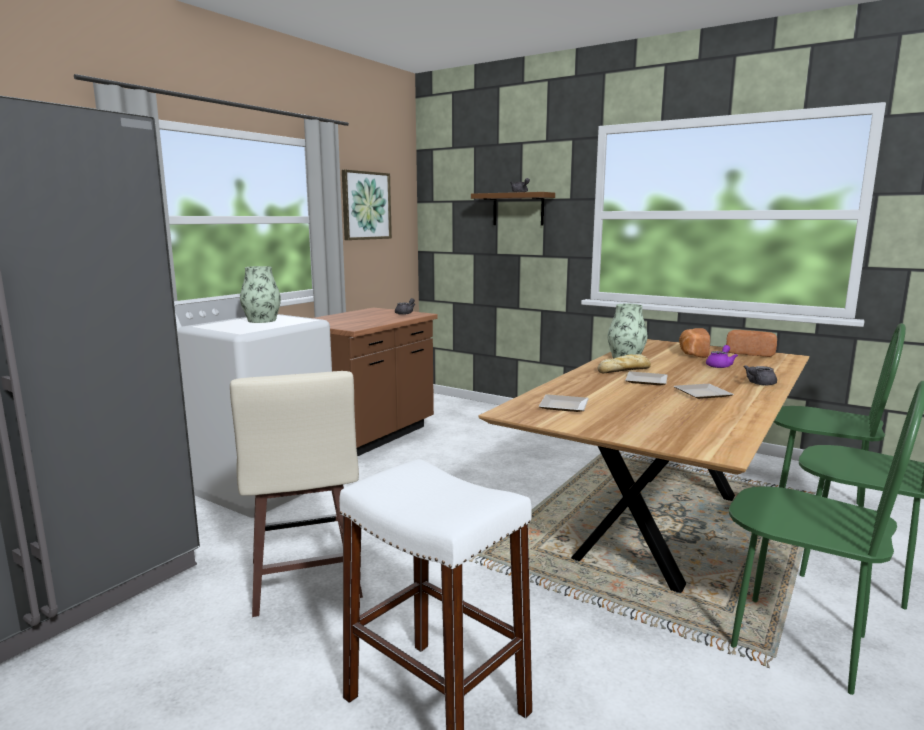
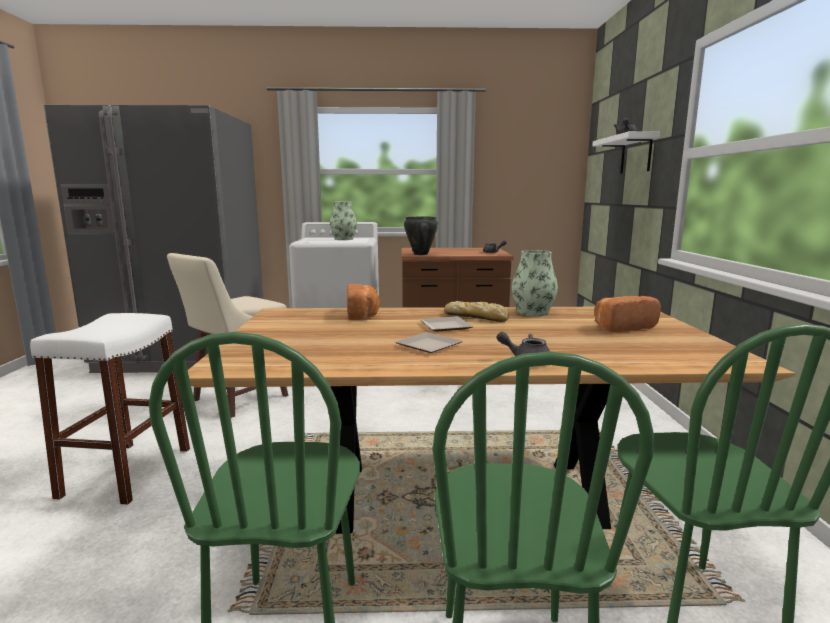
camera: 55 degrees right, 0 degrees up
(359, 326) = (420, 254): none -> black cooking pot
(365, 205) = (513, 159): picture -> none
(518, 209) = (636, 154): brown shelf -> white shelf
(562, 406) = (311, 318): plate -> none
(720, 365) = (586, 340): purple teapot -> none
(750, 353) = (703, 346): bread -> bread (363, 315)

